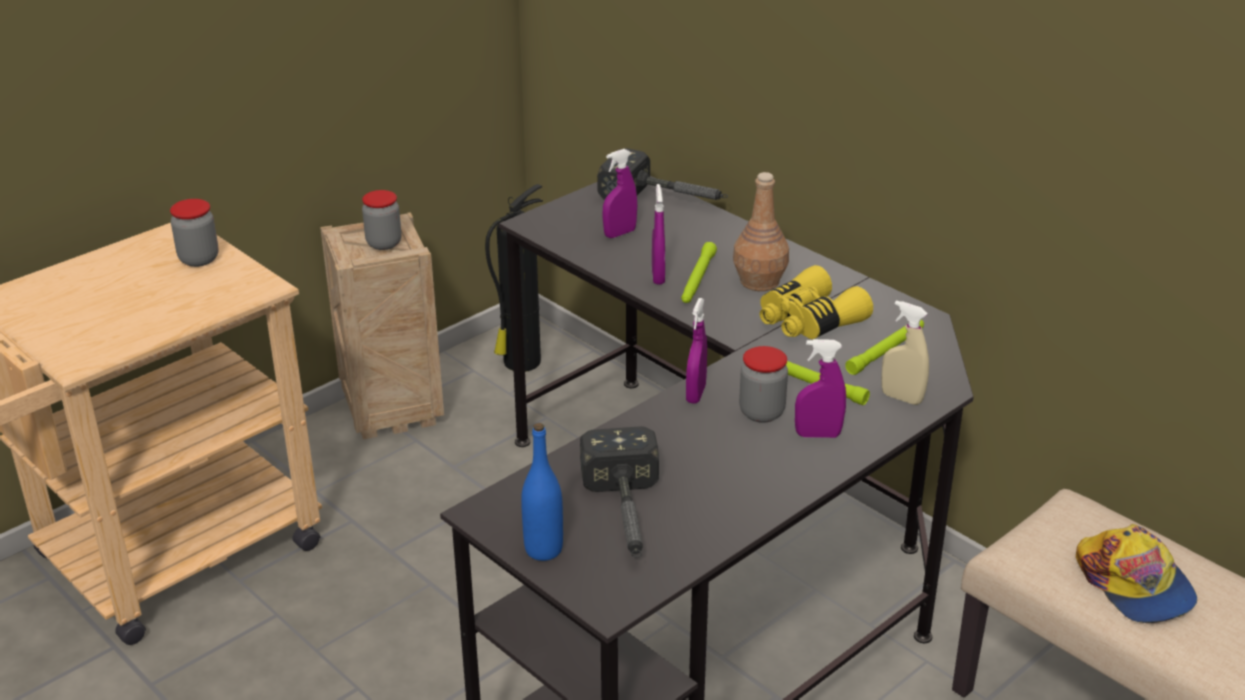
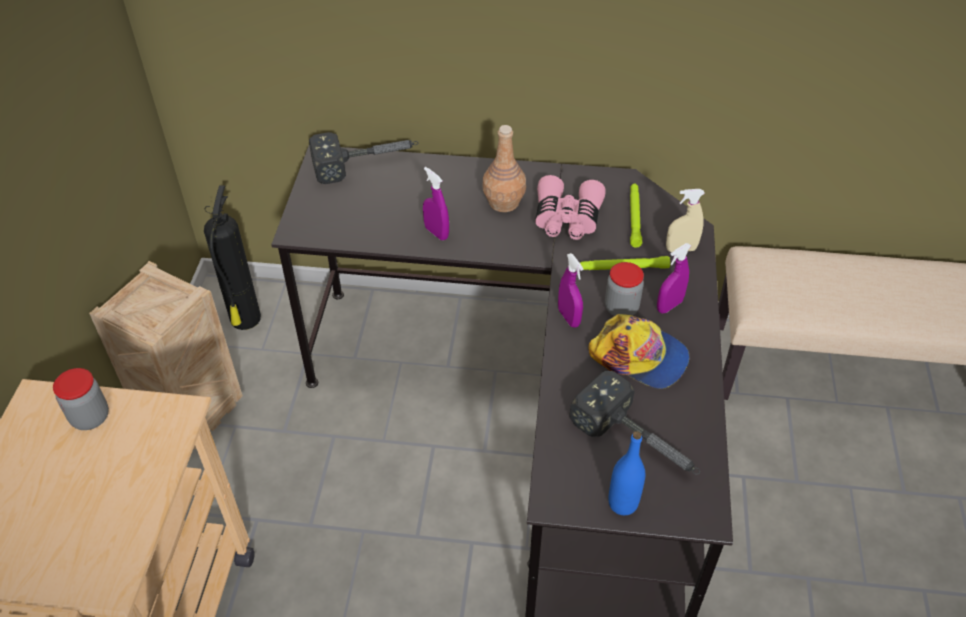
camera: 40 degrees left, 15 degrees up
(384, 243) = (162, 301): jar -> none
(619, 233) = (369, 209): purple spray bottle -> none
(697, 279) = (464, 221): green flashlight -> none
(808, 321) = (567, 219): yellow binoculars -> pink binoculars
(1134, 584) = (834, 292): cap -> cap (639, 356)

